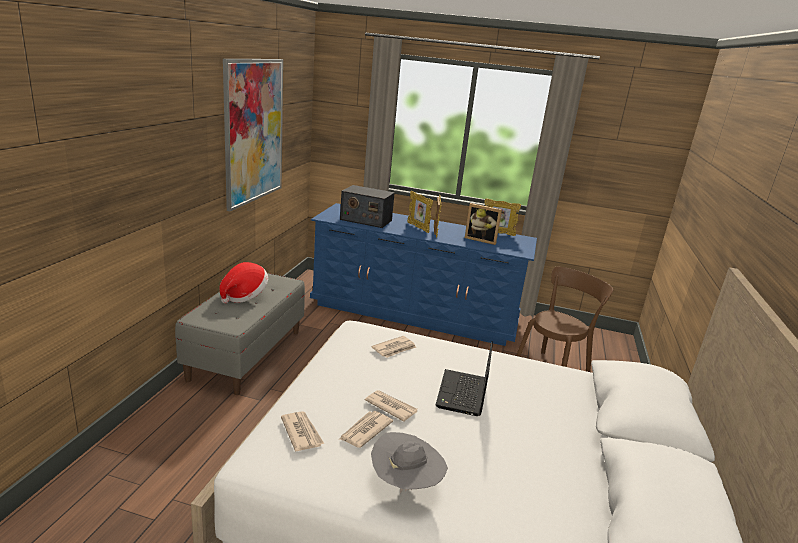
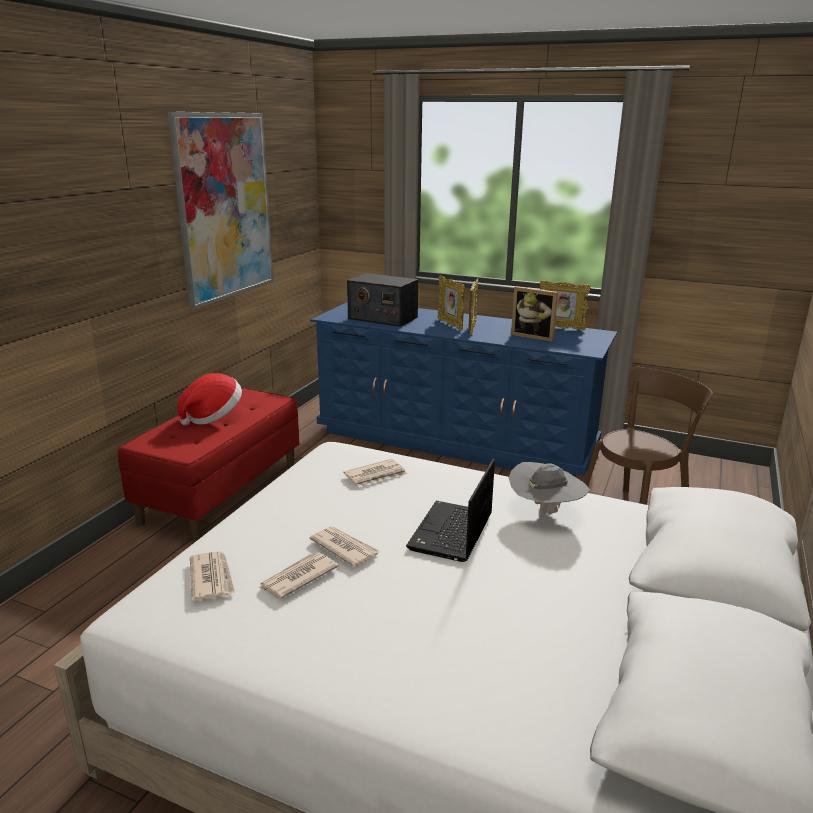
camera: 10 degrees right, 0 degrees up
(246, 354) = (221, 492): grey bench -> red bench
(406, 484) = (329, 648): grey hat -> grey hat (545, 511)

